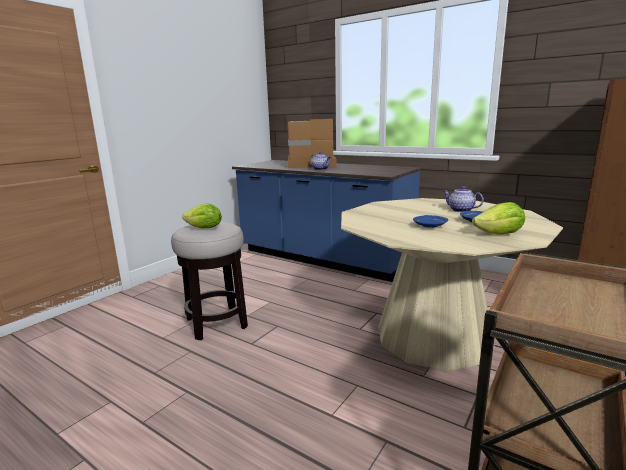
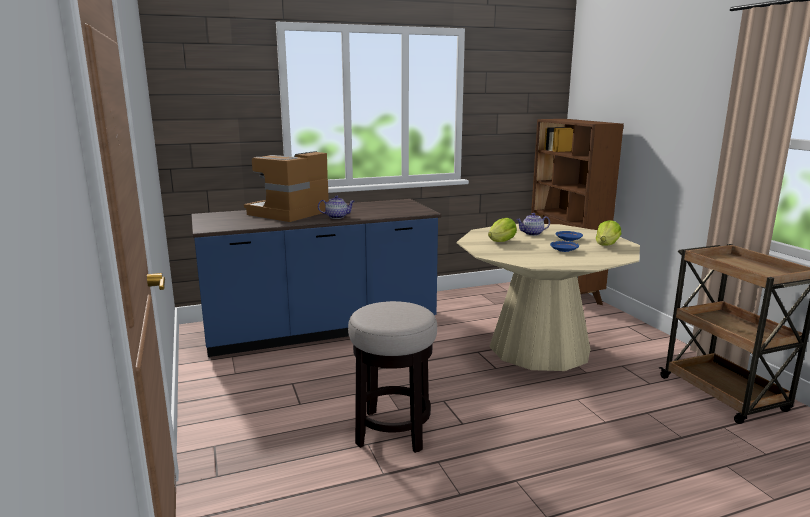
camera: 55 degrees left, 0 degrees up
(204, 228) = (397, 313): lettuce -> lettuce (502, 242)

